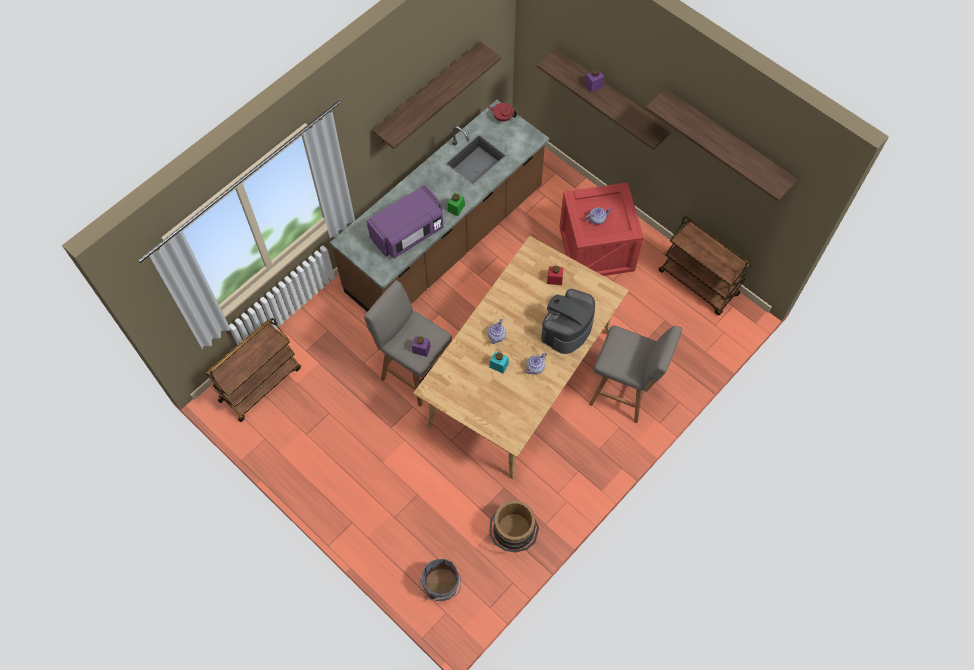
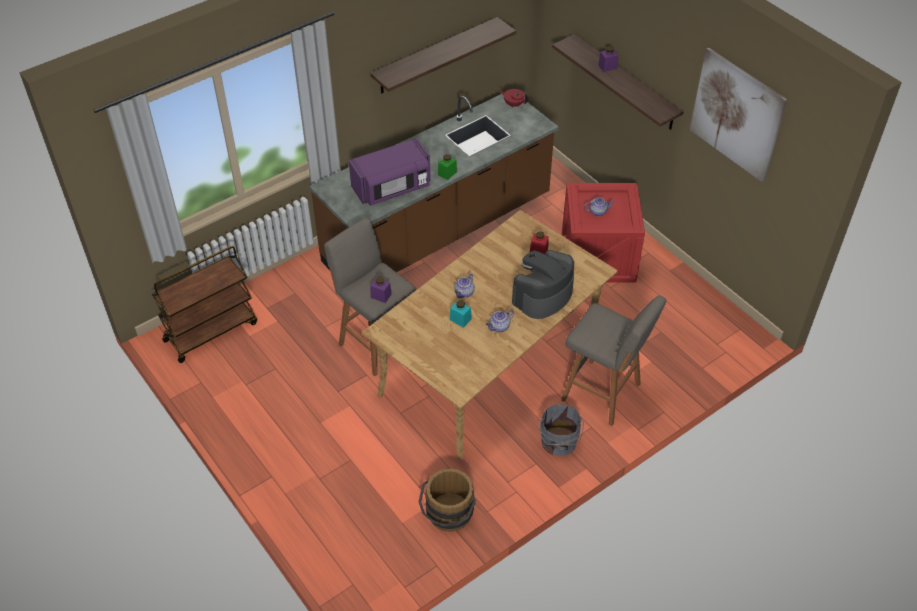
camera: 10 degrees right, 15 degrees down
(441, 586) = (354, 556): grey bucket -> grey bucket (558, 443)
(699, 283) = (705, 303): brown cart -> none
(727, 141) = (736, 114): shelf -> picture

